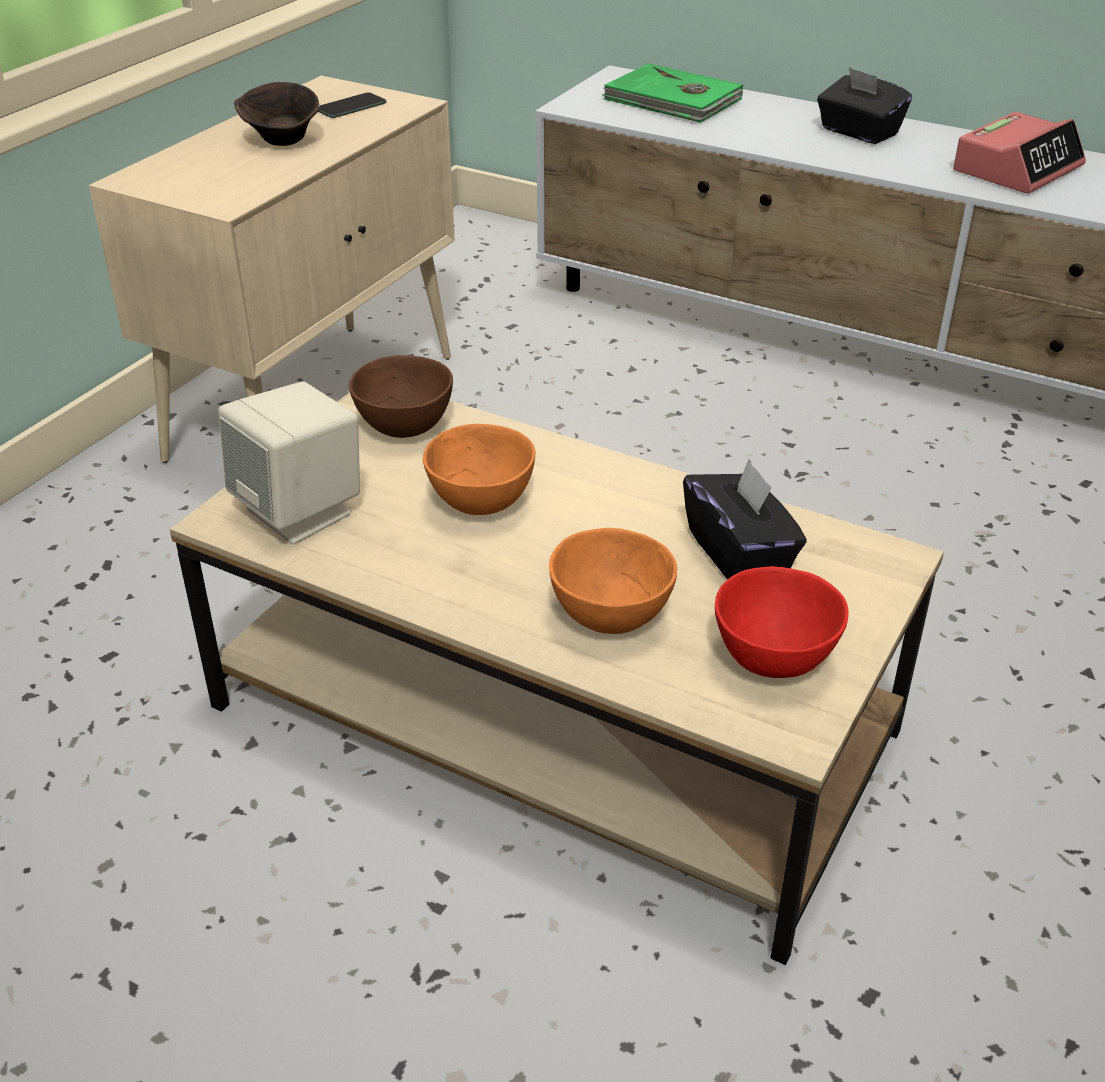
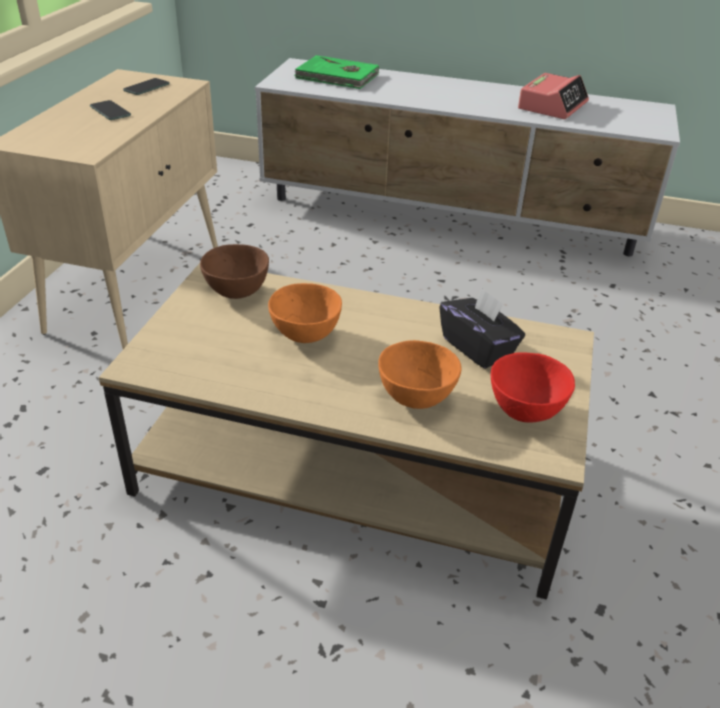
camera: 15 degrees left, 0 degrees up
(284, 141) = (110, 111): brown bowl -> phone
(300, 512) = (187, 354): beige speaker -> none
(858, 132) = (455, 90): black tissue box -> none

